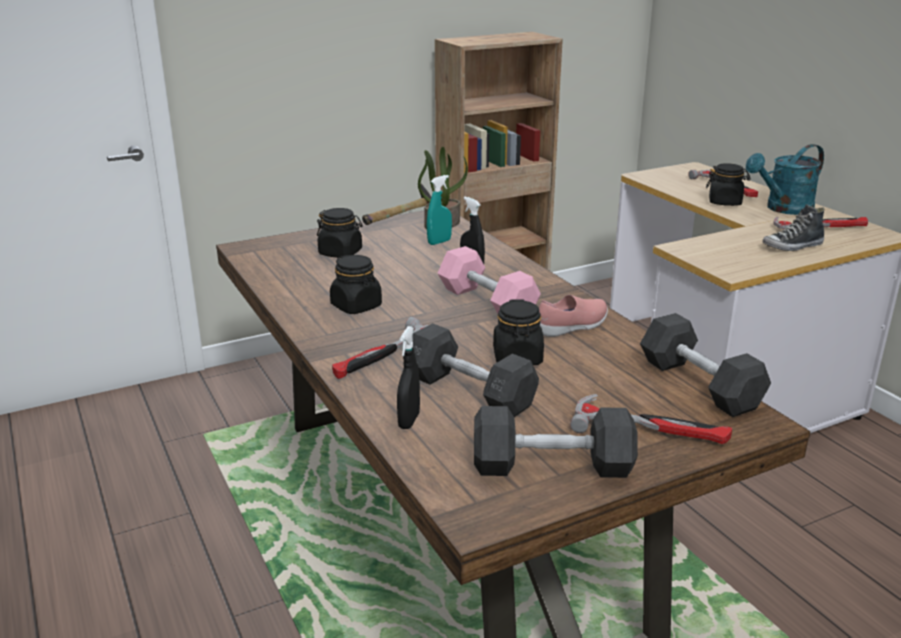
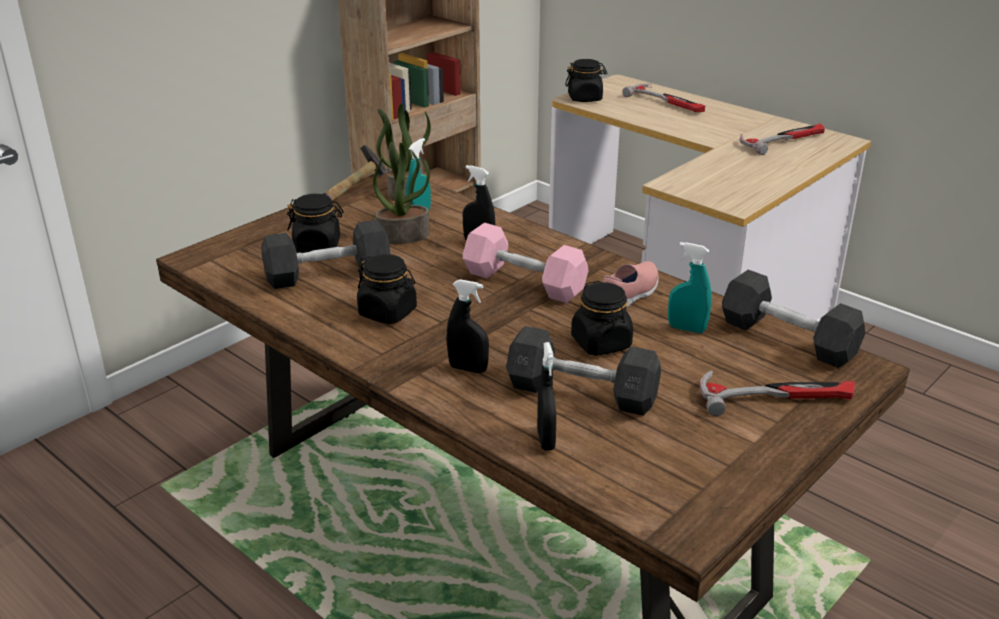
camera: 20 degrees left, 5 degrees up
(387, 356) = (468, 368): hammer -> black spray bottle
(414, 255) = (403, 235): none -> potted plant
(552, 466) = (717, 458): grey dumbbell -> grey dumbbell (328, 274)
(606, 360) = (686, 329): none -> turquoise spray bottle
(725, 202) = (677, 122): black jar -> black jar (585, 98)
(783, 209) = (736, 123): turquoise watering can -> none
(793, 246) = (772, 166): shoe -> none

